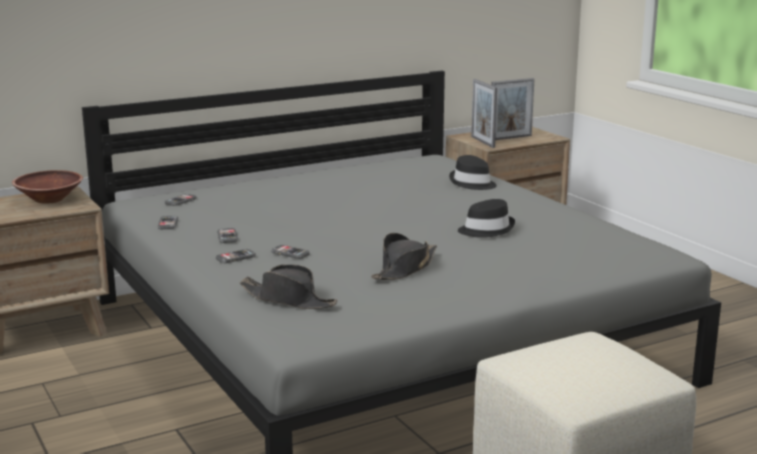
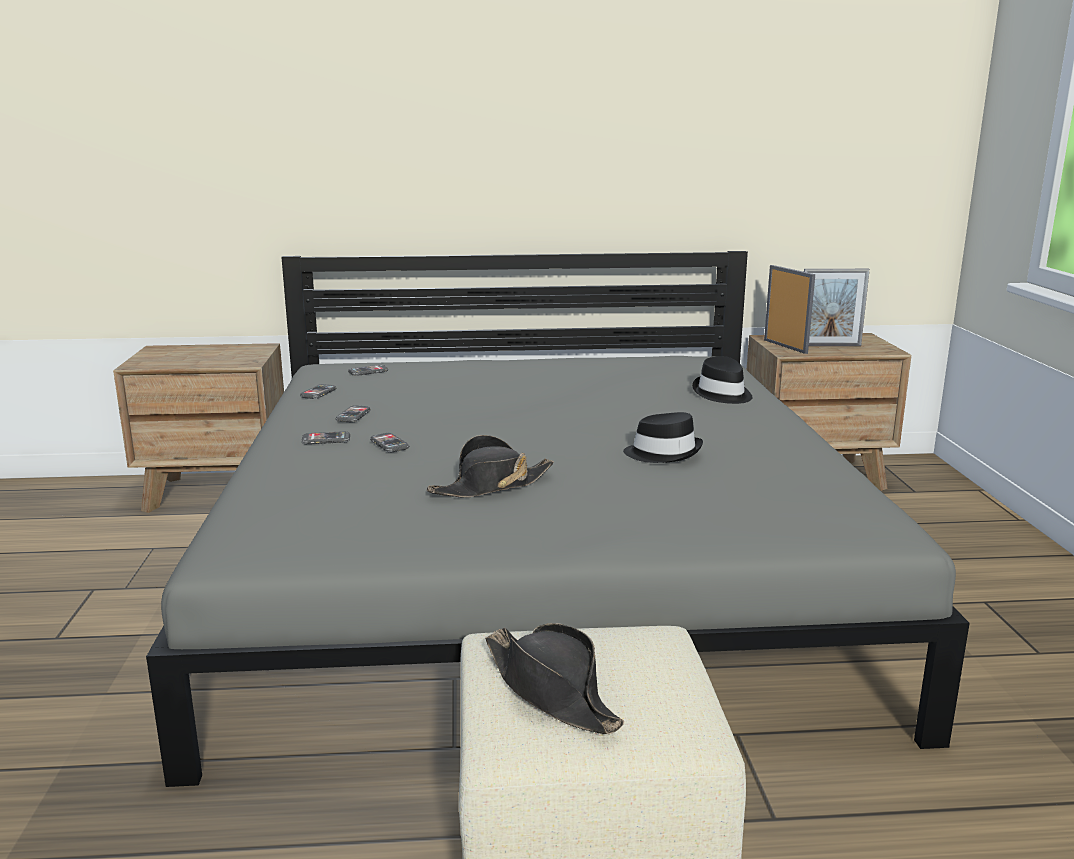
camera: 25 degrees right, 0 degrees up
(49, 199) = (231, 352): brown bowl -> none
(288, 299) = (301, 499): black hat -> black hat (551, 691)
(482, 142) = (785, 346): picture frame -> picture frame turned 150 degrees clockwise

